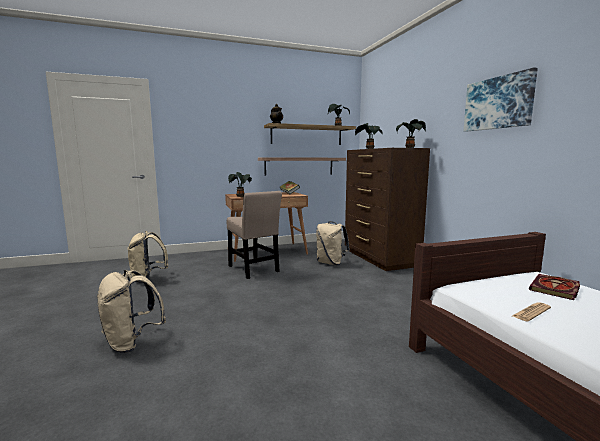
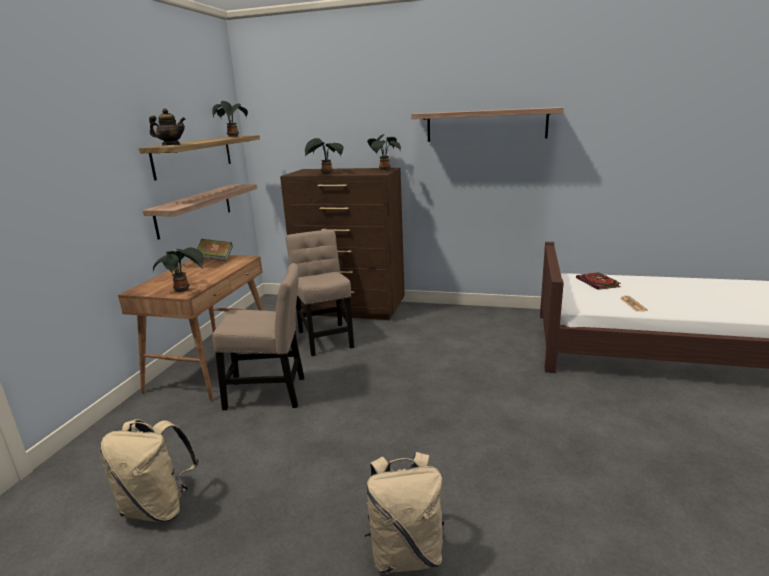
camera: 55 degrees left, 10 degrees up
(331, 263) = (325, 337): beige backpack -> beige chair
(498, 103) = (486, 125): picture -> shelf

